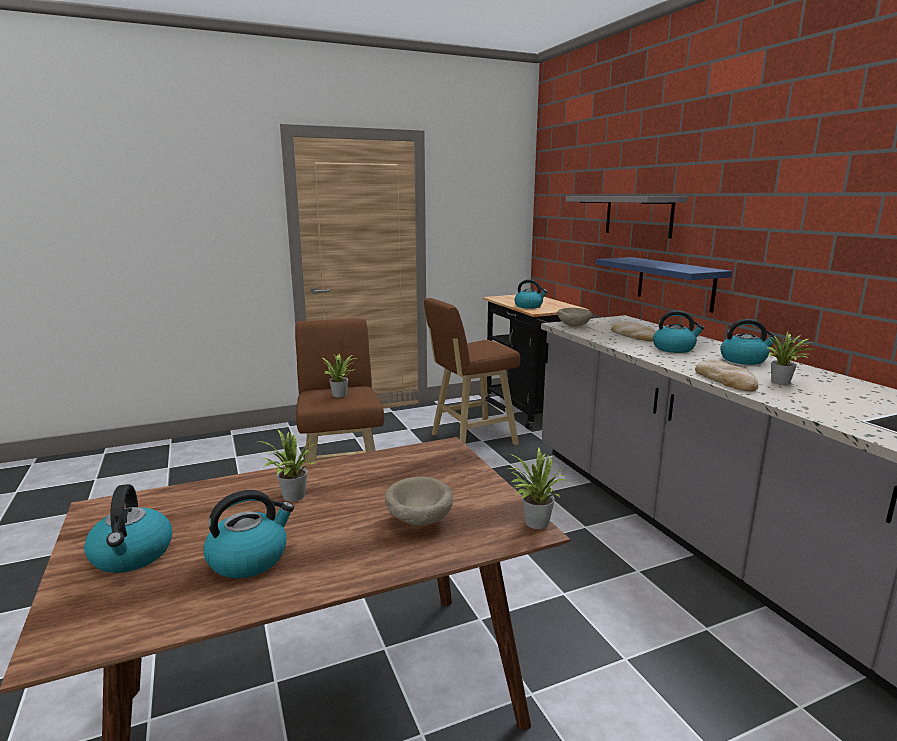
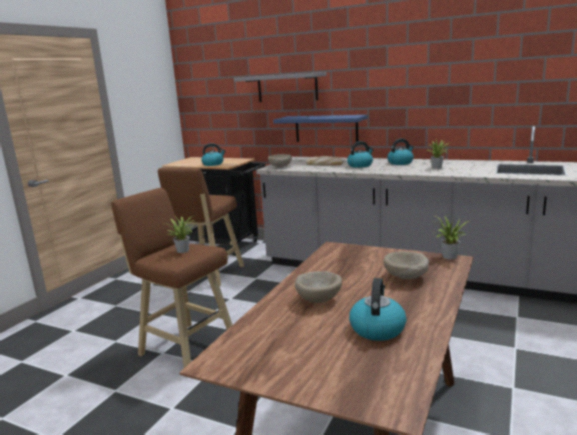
camera: 40 degrees left, 0 degrees up
(132, 555) = (313, 363): kettle -> none
(291, 497) = (319, 299): potted plant -> beige bowl
(726, 380) = (417, 172): bread -> none

